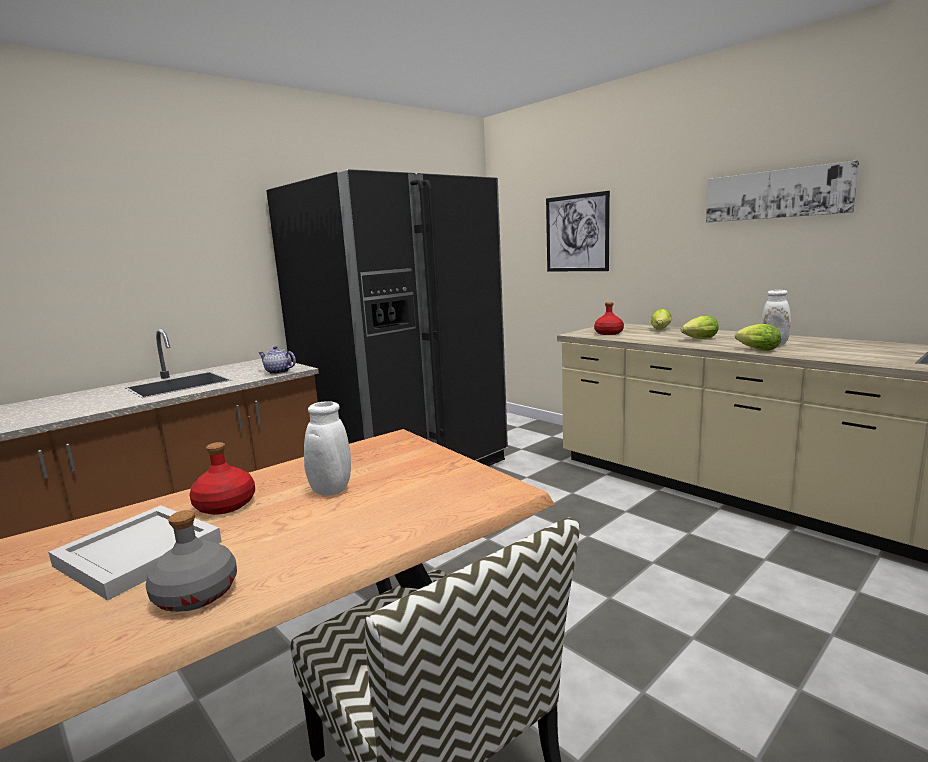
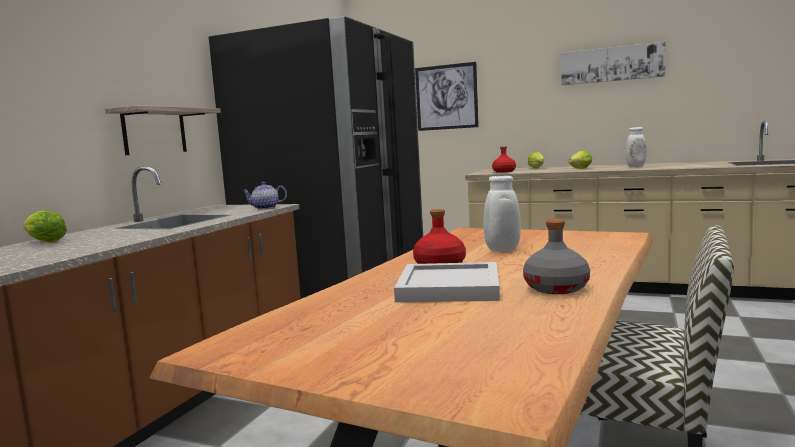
camera: 25 degrees left, 5 degrees down
(195, 291) = (154, 131): none -> shelf
(755, 349) = (631, 168): lettuce -> lettuce (43, 242)

